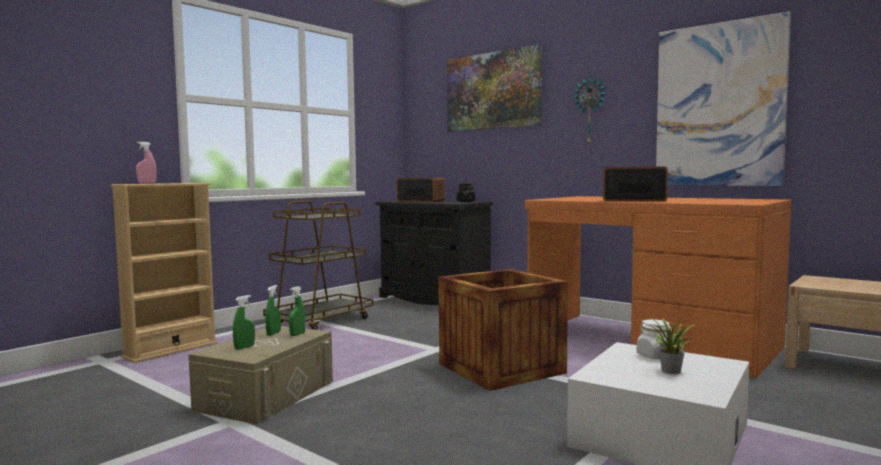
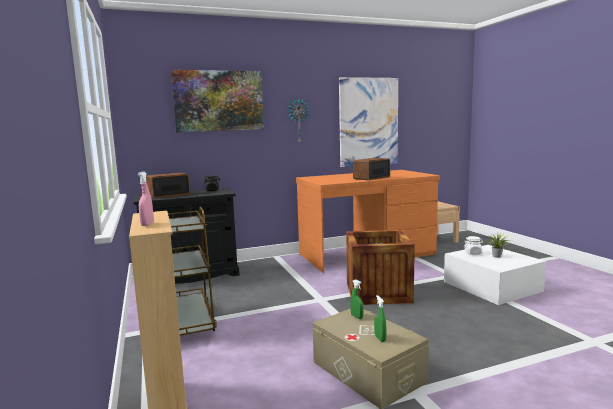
camera: 60 degrees left, 5 degrees up
(273, 333) = (345, 324): green spray bottle -> none

